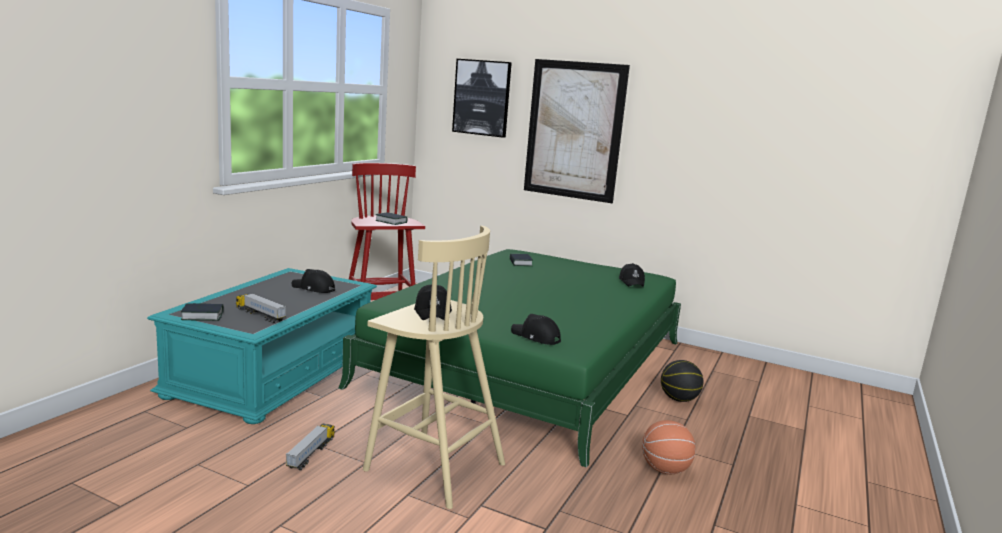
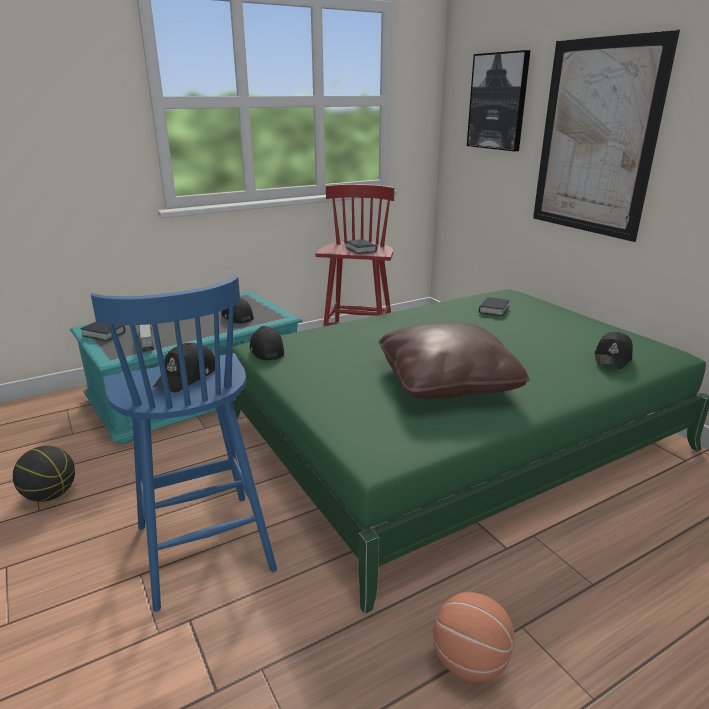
camera: 35 degrees right, 10 degrees up
(311, 454) = (122, 491): toy truck -> none
(431, 465) = (202, 543): beige stool -> blue stool
(535, 337) = (359, 423): black cap -> black cap (266, 350)
(554, 308) = (447, 381): none -> brown pillow
(678, 399) = (612, 545): basketball -> basketball (50, 495)

